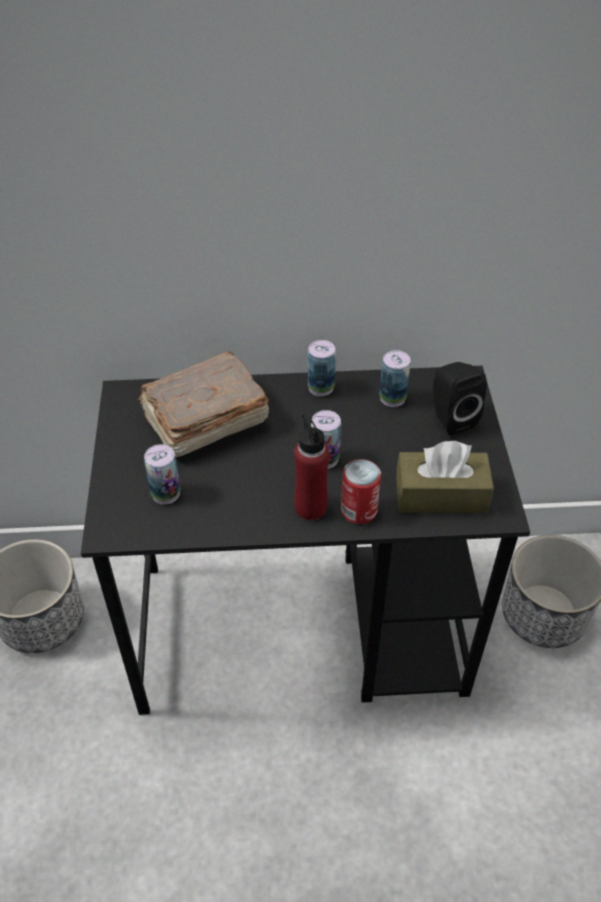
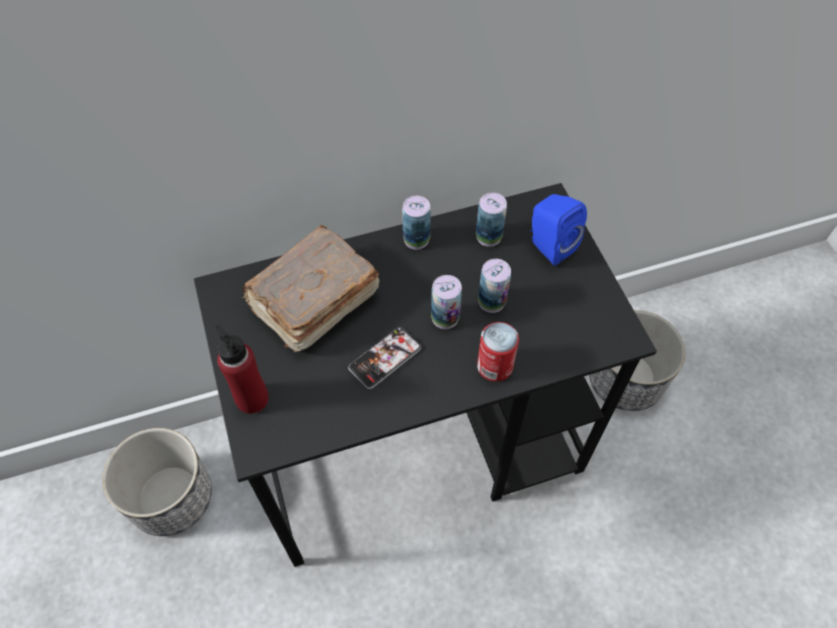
camera: 15 degrees left, 10 degrees up
(166, 493) = (301, 392): can -> can (491, 301)
(254, 481) = (385, 358): none -> phone
(310, 507) = (448, 374): red bottle -> red bottle (252, 398)
(441, 494) = (565, 331): brown tissue box -> none
(450, 417) = (549, 246): black speaker -> blue speaker

